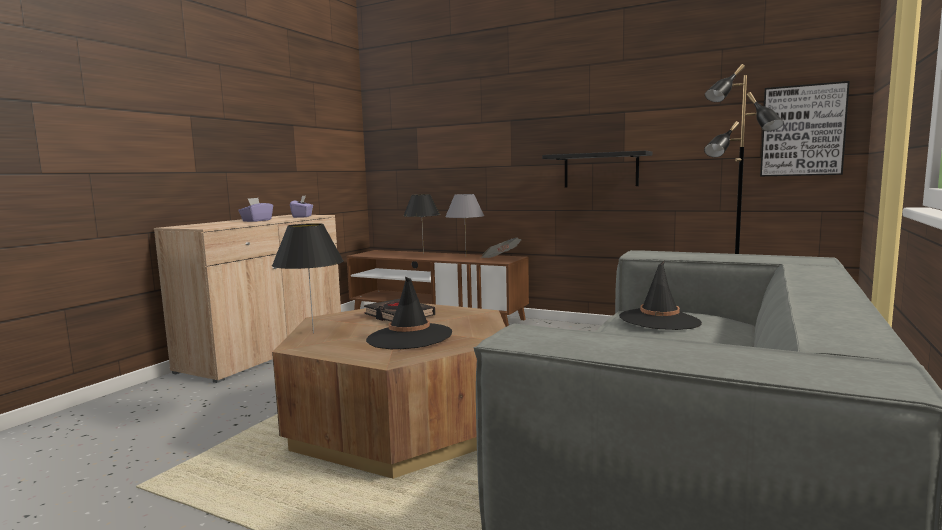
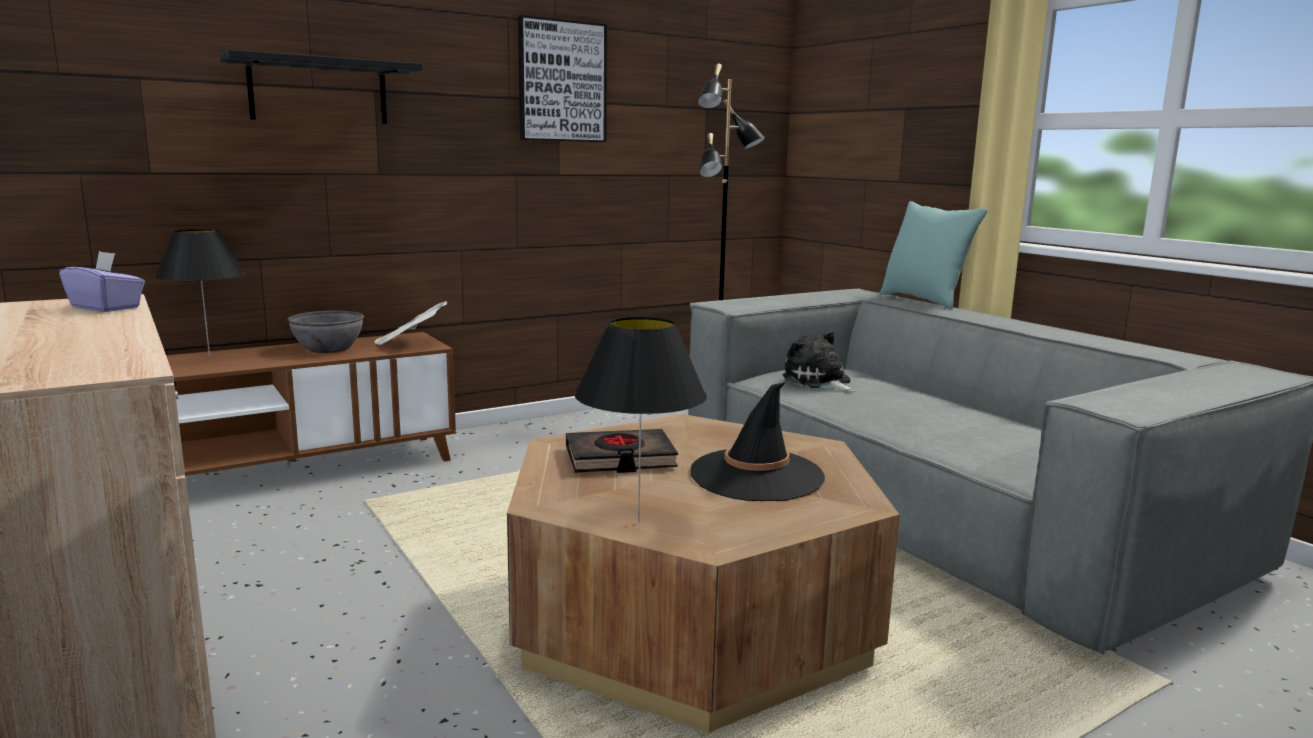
camera: 60 degrees left, 5 degrees up
(256, 221) = (79, 333): purple tissue box -> none
(466, 257) = (328, 348): grey table lamp -> grey bowl
(600, 170) = (530, 186): black shelf -> black shelf (318, 91)
(659, 320) = (818, 382): black hat -> plush toy
(802, 131) = (740, 147): picture -> picture (562, 81)
(849, 271) = (924, 301): none -> turquoise pillow

